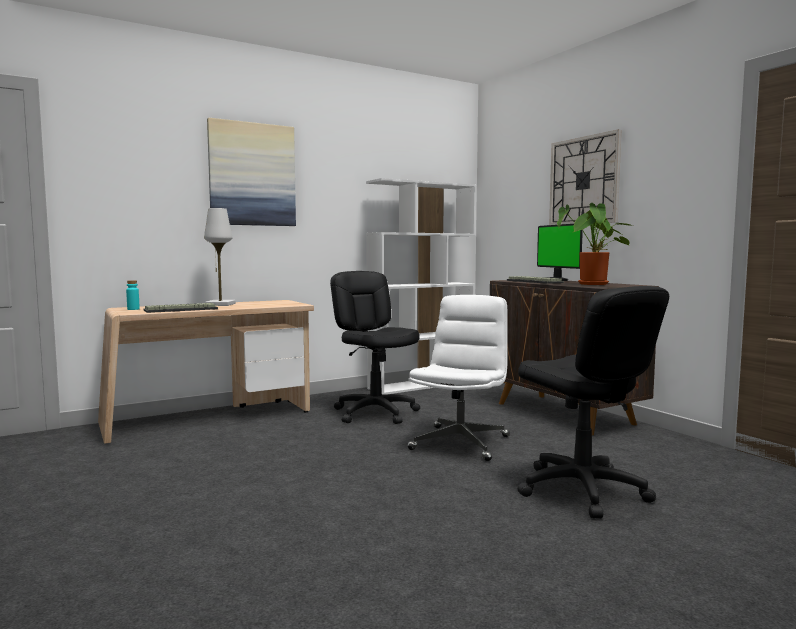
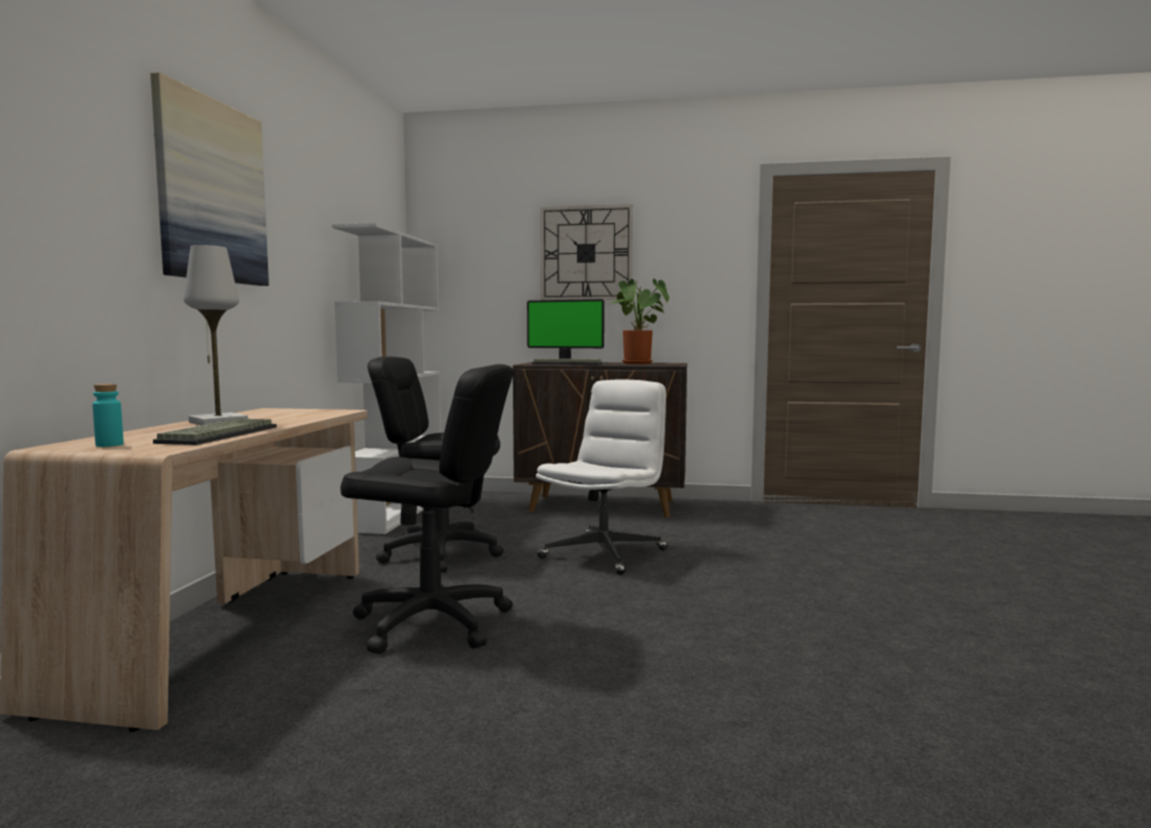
camera: 50 degrees left, 0 degrees up
(460, 442) = (604, 553): white office chair -> white office chair turned 60 degrees clockwise
(581, 490) = (777, 557): black office chair -> black office chair (432, 623)

